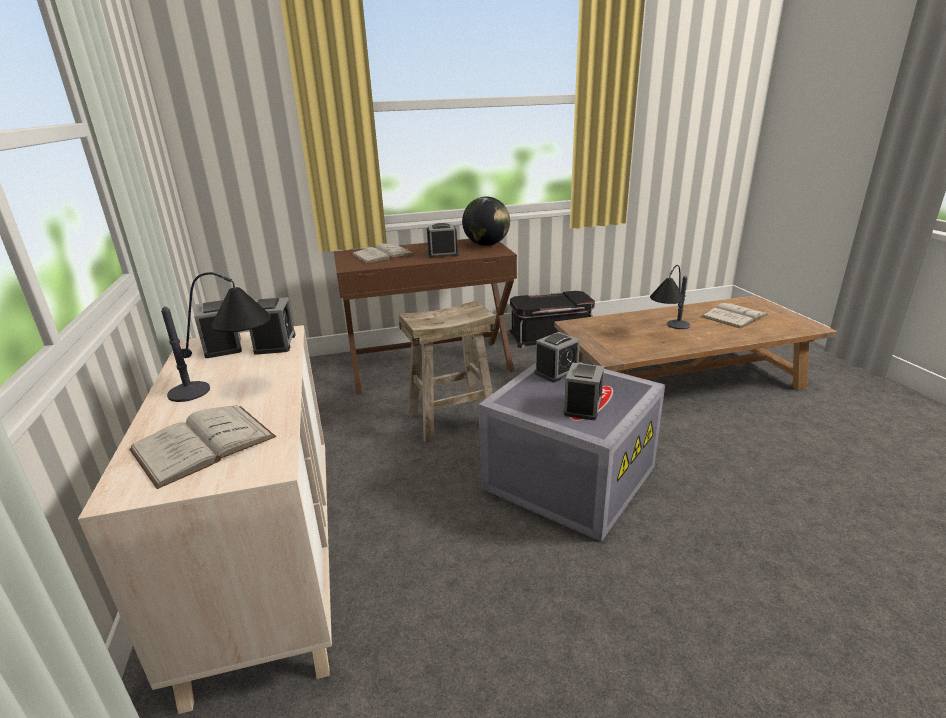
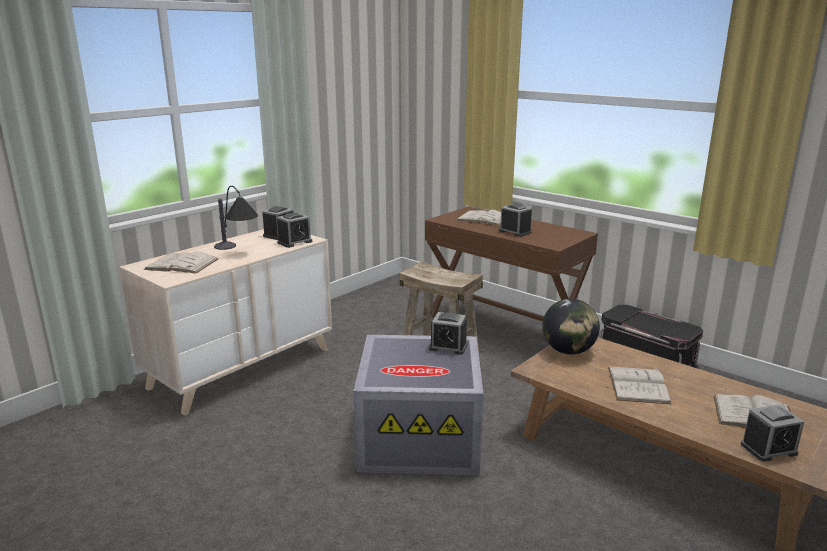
camera: 55 degrees right, 5 degrees down
(486, 245) = (566, 237): globe -> globe (568, 351)
(583, 407) = (402, 369): alarm clock -> alarm clock (768, 449)
(668, 332) = (637, 385): table lamp -> white book

